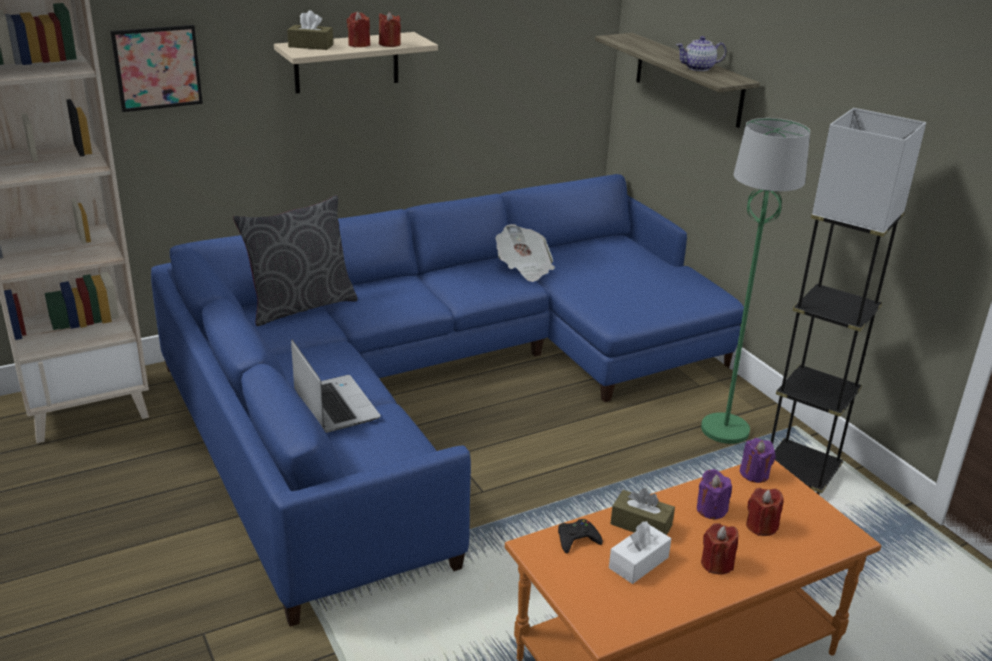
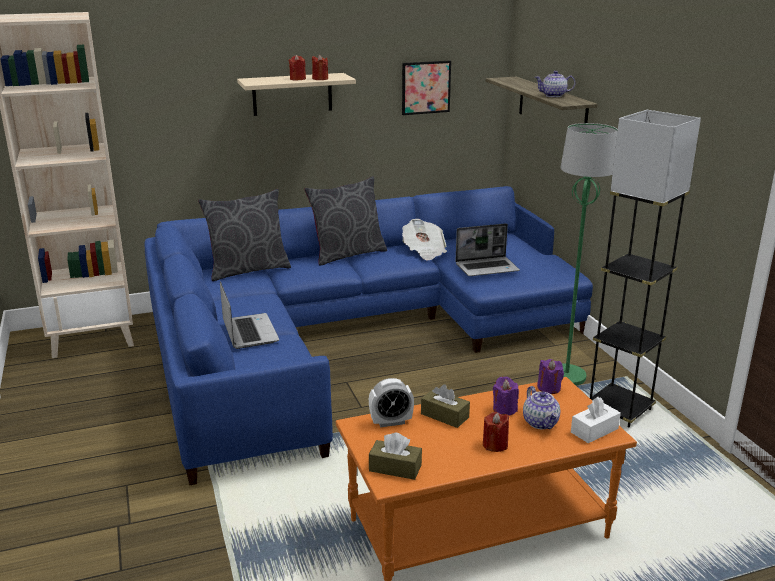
camera: 10 degrees right, 5 degrees down
(157, 68) = (152, 93): picture -> picture (426, 87)
(311, 46) = (262, 79): brown tissue box -> brown tissue box (395, 468)
(425, 276) = (347, 254): none -> grey pillow
(577, 539) = (391, 422): black game controller -> alarm clock
(612, 290) = (487, 268): none -> laptop
(638, 562) = (433, 440): white tissue box -> white tissue box (594, 430)
(761, 526) = (541, 423): red candle -> teapot

